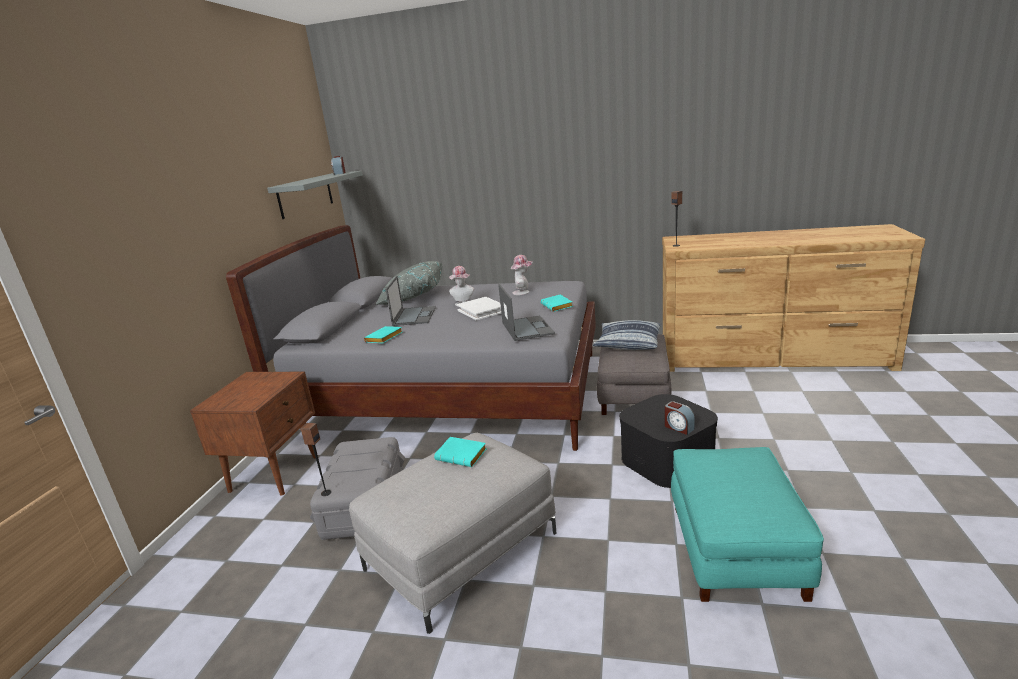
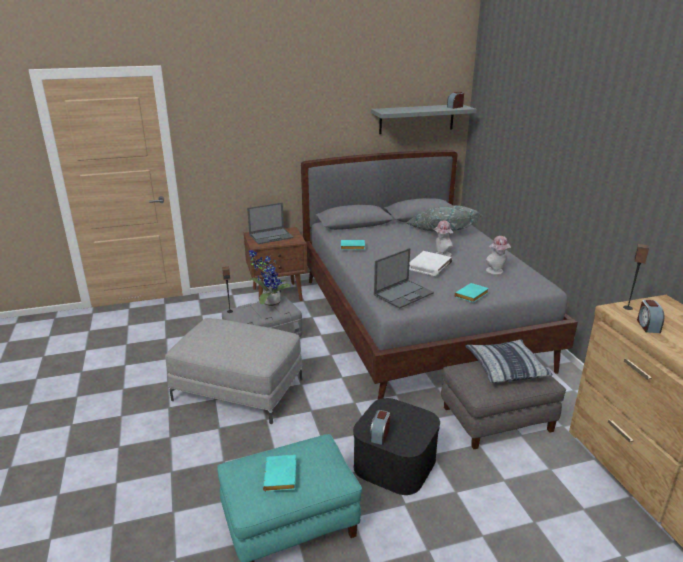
camera: 60 degrees right, 5 degrees up
(348, 455) = (269, 303): none -> potted plant
(414, 316) = (400, 244): laptop -> laptop (271, 236)
(463, 455) = (255, 335): turquoise book -> turquoise book (282, 477)
(705, 245) = (647, 325): none -> alarm clock

